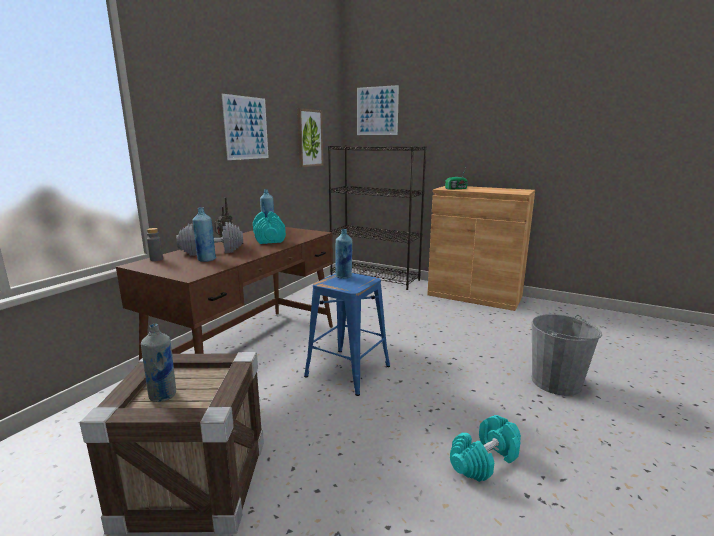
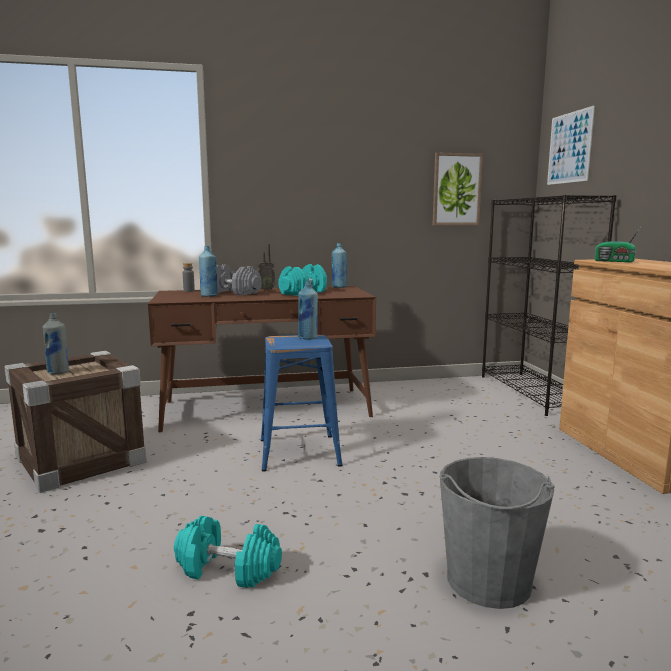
camera: 50 degrees right, 5 degrees down
(246, 128) = (345, 177): picture -> none

